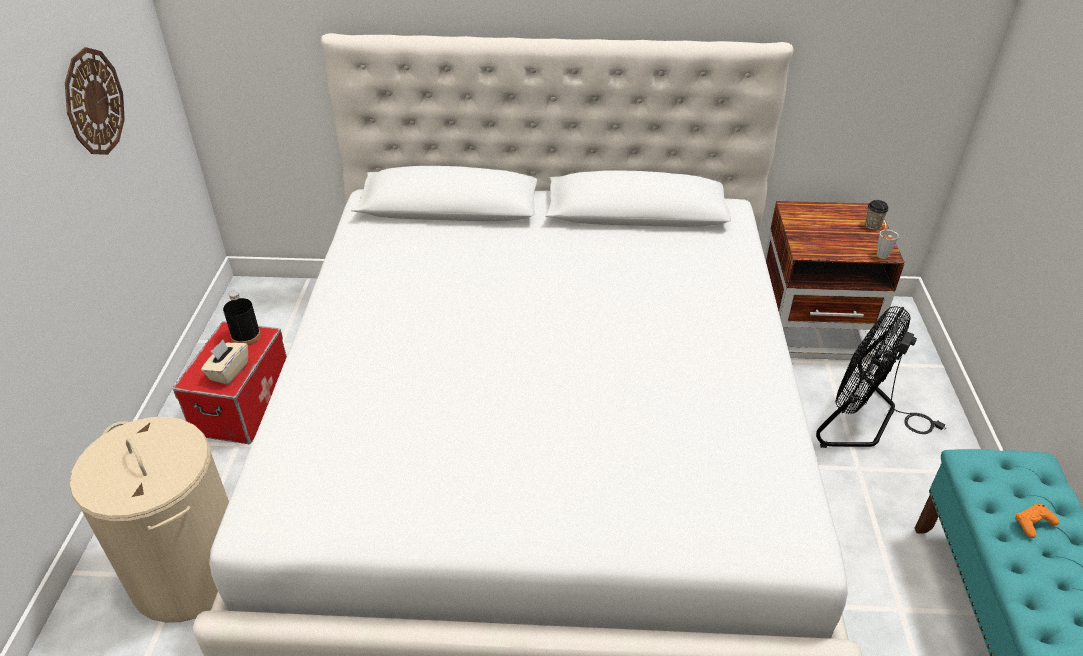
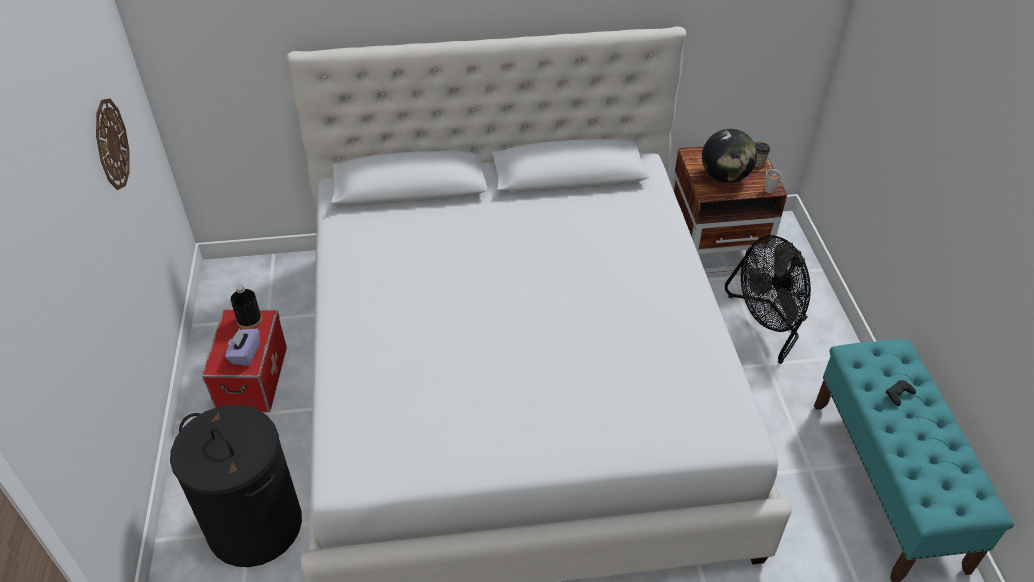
camera: 10 degrees left, 5 degrees up
(189, 573) = (254, 525): beige laundry basket -> black laundry basket
(228, 371) = (245, 354): beige tissue box -> purple tissue box
(828, 236) = (724, 177): none -> globe
(868, 417) = (769, 320): black fan -> black fan turned 45 degrees counterclockwise
(1033, 523) = (898, 395): orange game controller -> black game controller

